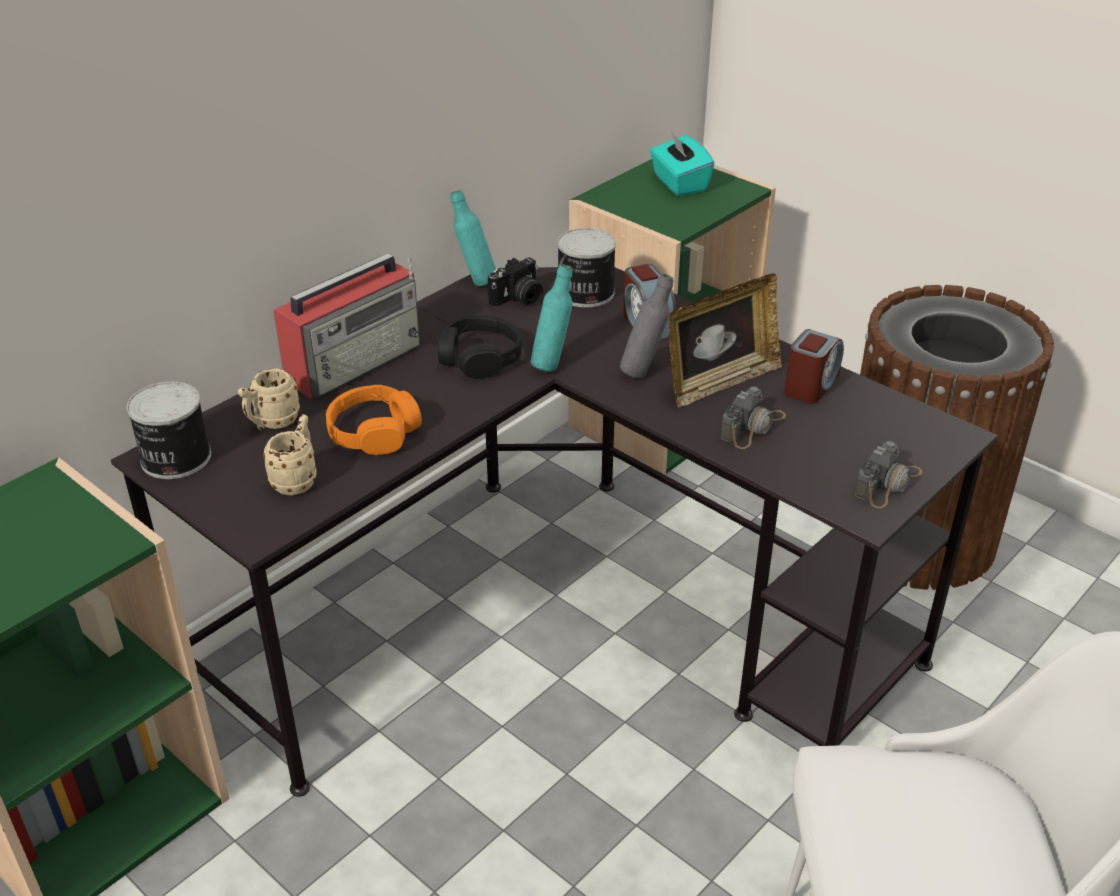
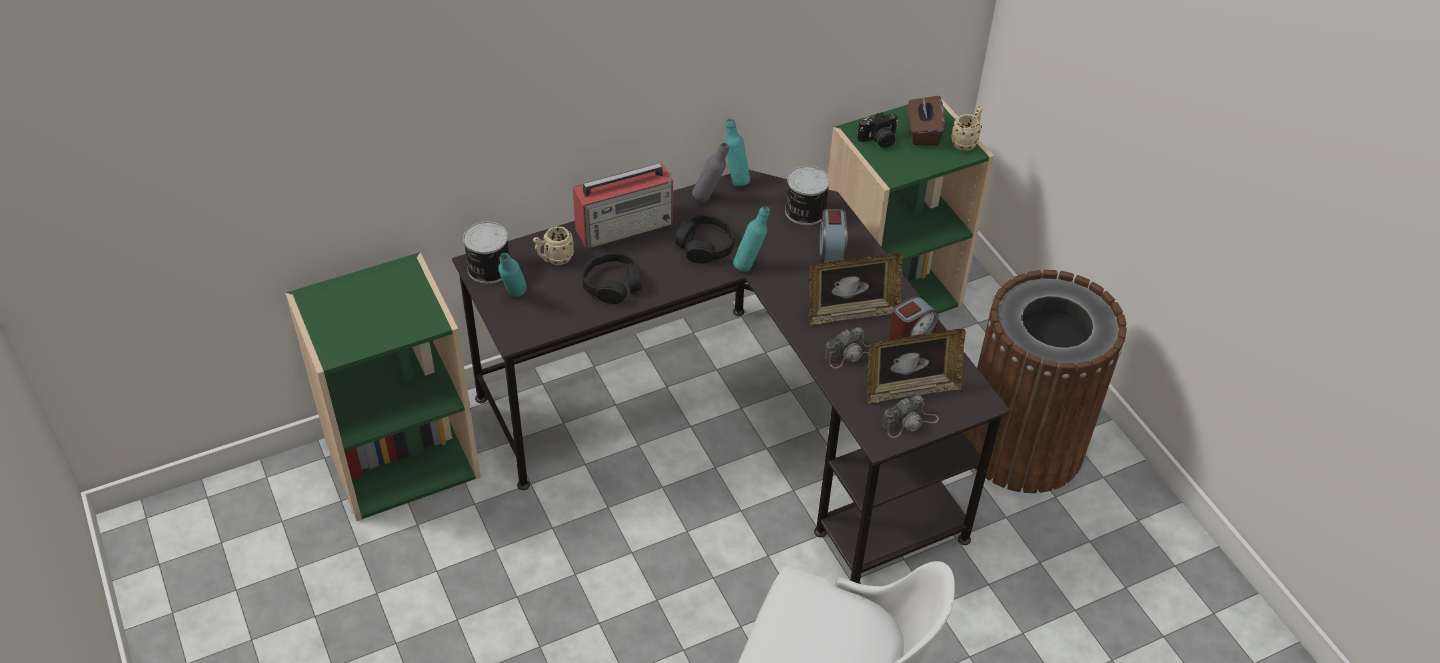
camera: 20 degrees right, 10 degrees up
(233, 485) = (514, 298): none -> turquoise bottle
(297, 479) = (552, 306): beige mug -> beige mug (966, 142)
(374, 432) = (612, 284): orange headphones -> black headphones
(518, 299) = (756, 204): camera -> camera (879, 140)
(644, 372) = (806, 289): grey bottle -> grey bottle (709, 198)
(679, 183) = (923, 132): turquoise tissue box -> brown tissue box
(858, 445) = (910, 389): none -> picture frame

